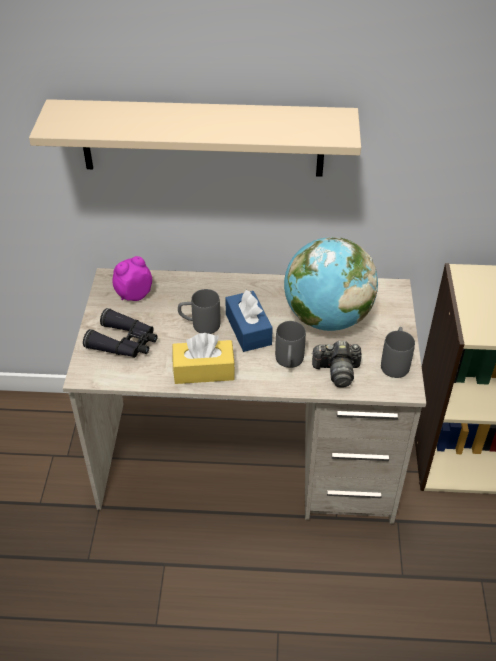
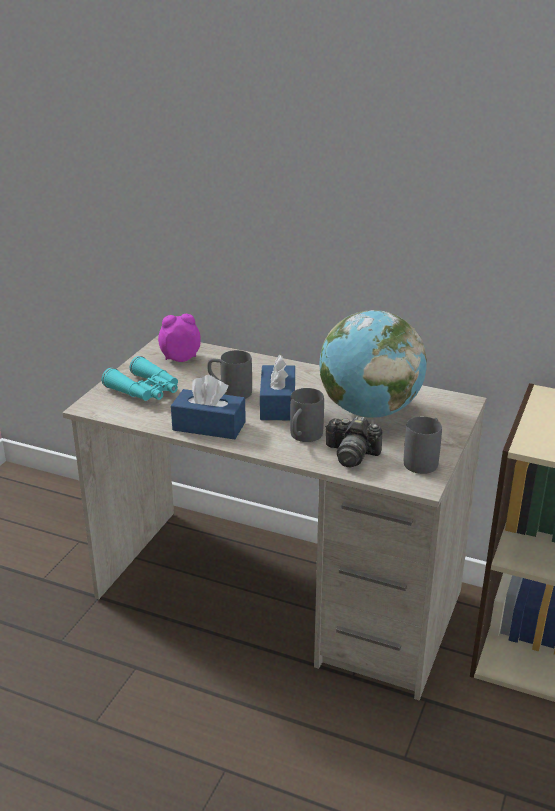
camera: 20 degrees right, 15 degrees down
(124, 343) = (145, 391): black binoculars -> turquoise binoculars
(202, 138) = (270, 194): beige shelf -> none
(204, 370) = (209, 426): yellow tissue box -> blue tissue box

